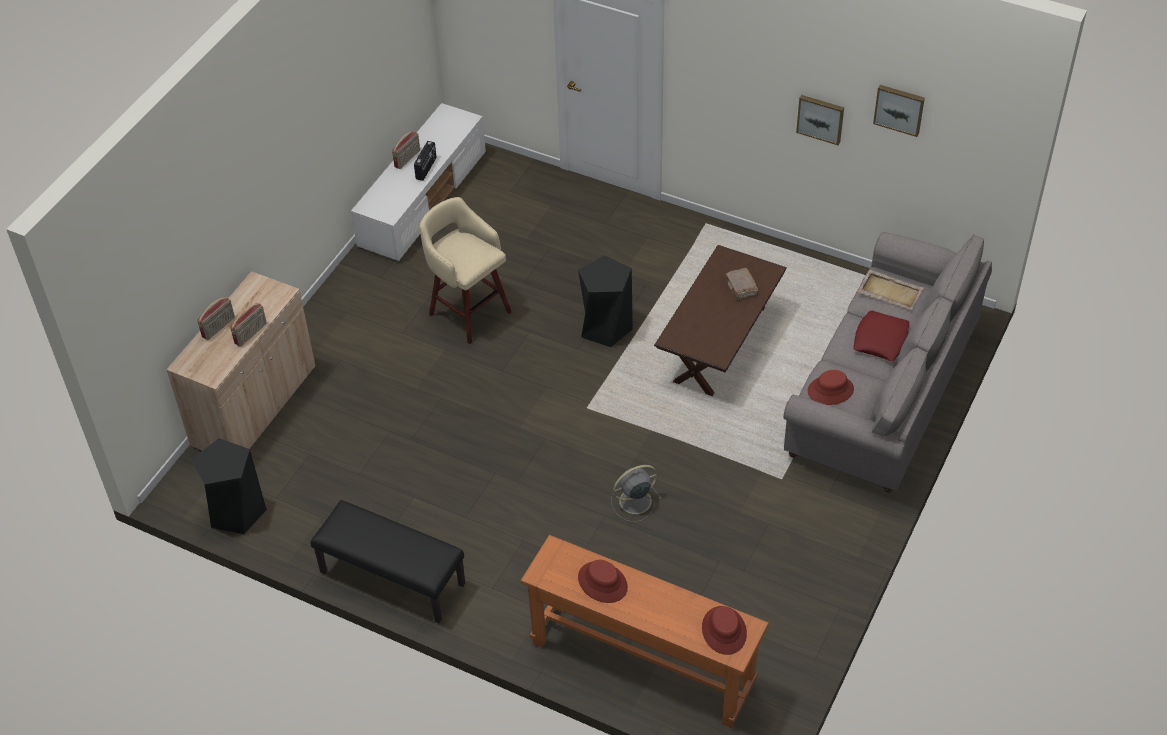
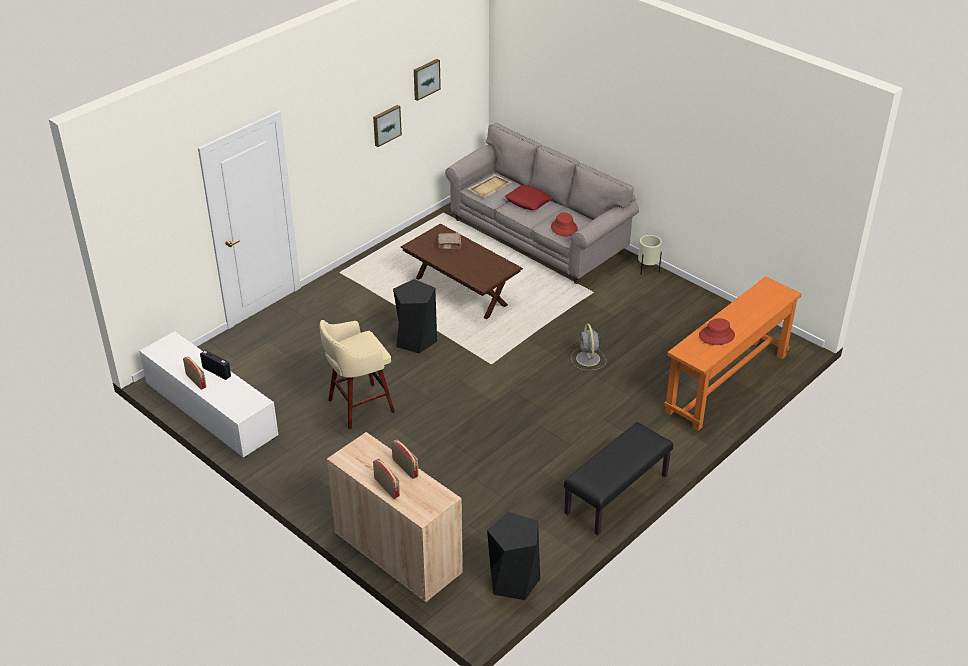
camera: 75 degrees left, 10 degrees down
(724, 631) = (768, 294): red hat -> none
(863, 530) = (648, 270): none -> beige planter

